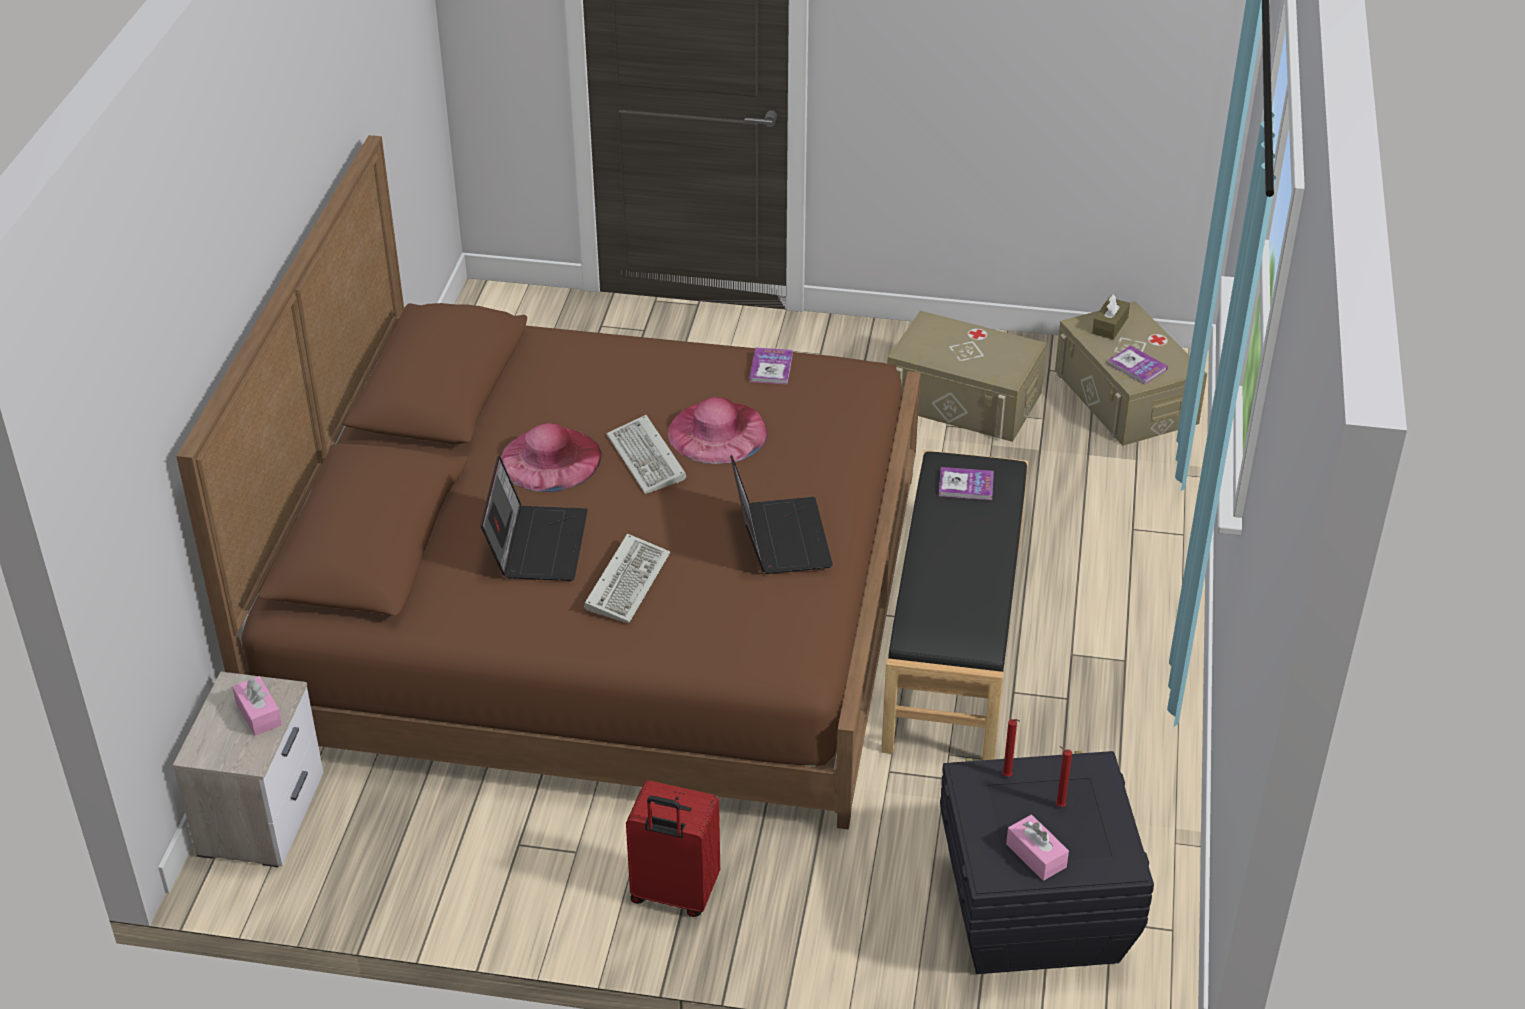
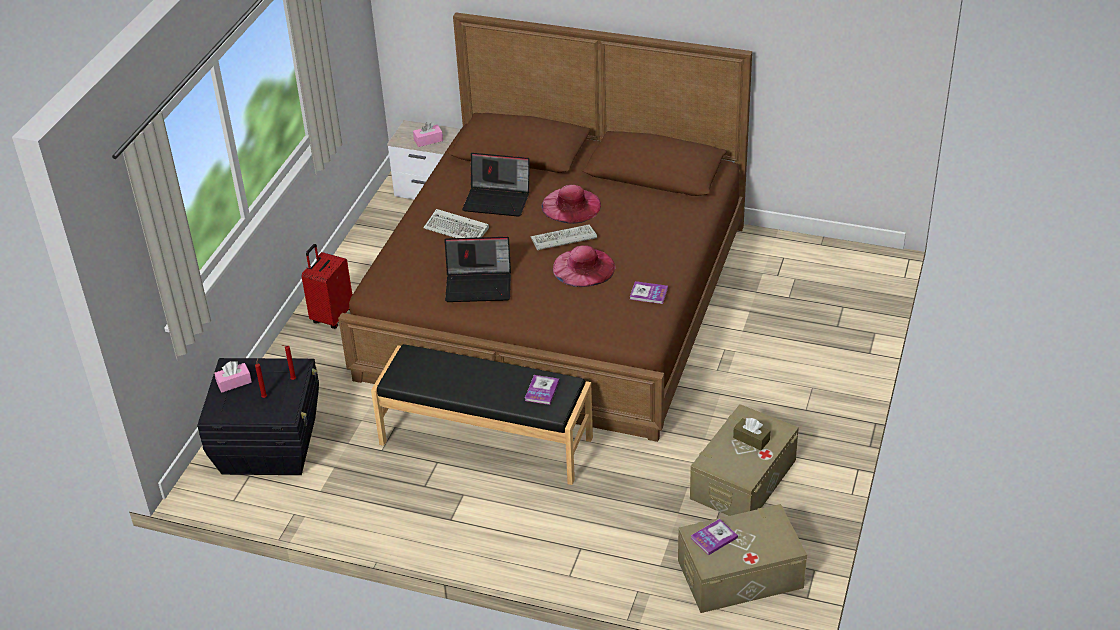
camera: 100 degrees right, 0 degrees up
(1110, 325) = (771, 531): brown tissue box -> brown tissue box (751, 439)

